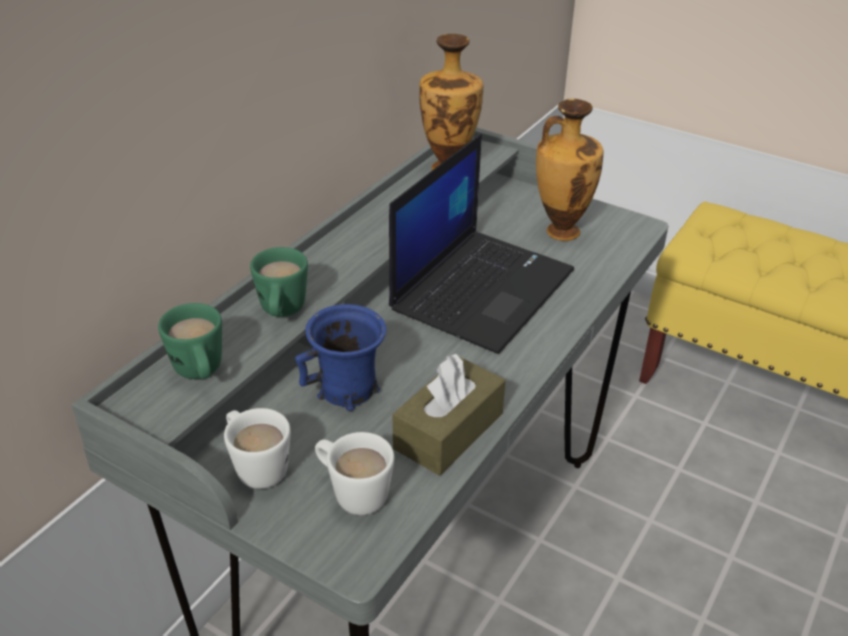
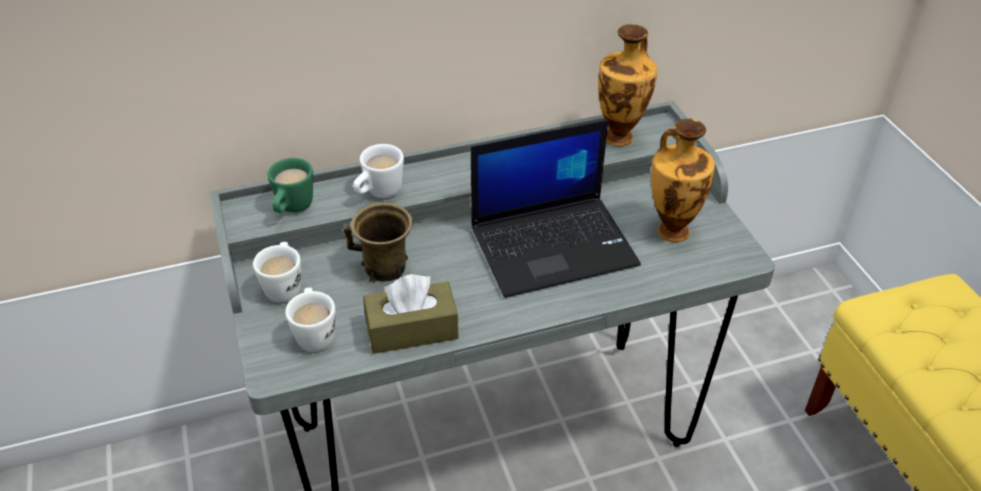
camera: 40 degrees right, 5 degrees up
(281, 313) = (378, 193): green mug -> white mug
(348, 390) = (385, 268): blue mug -> brown mug

